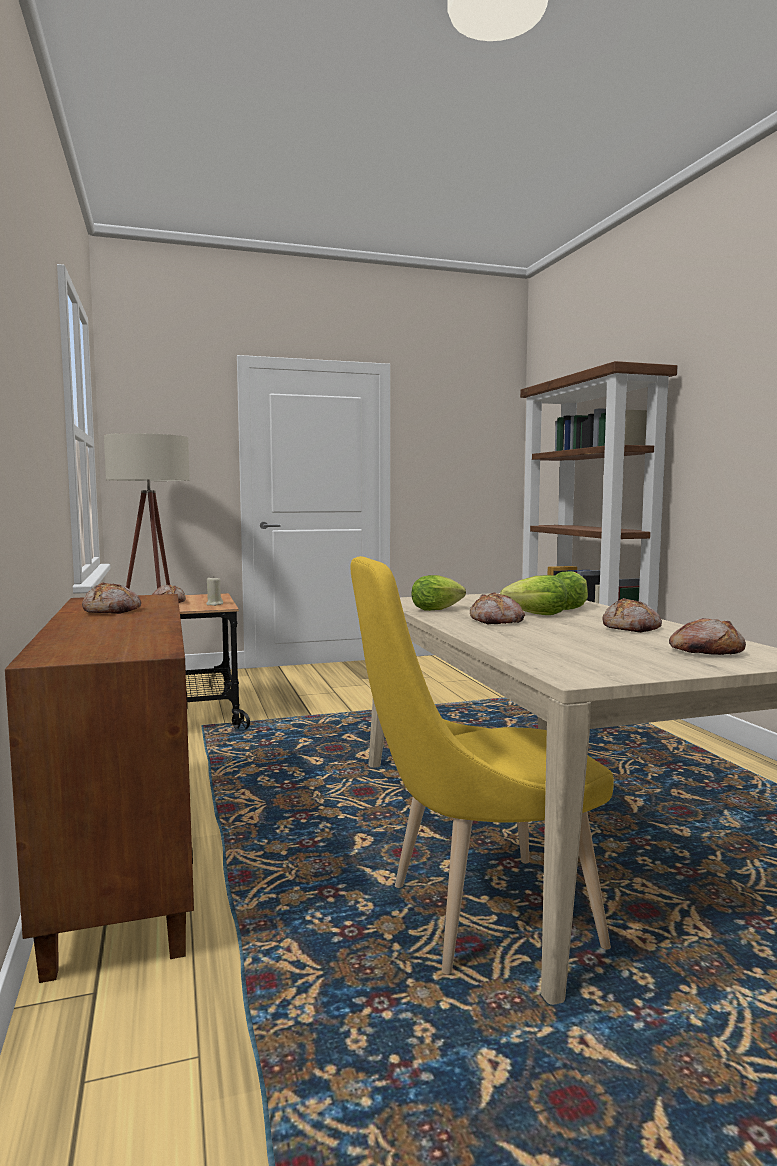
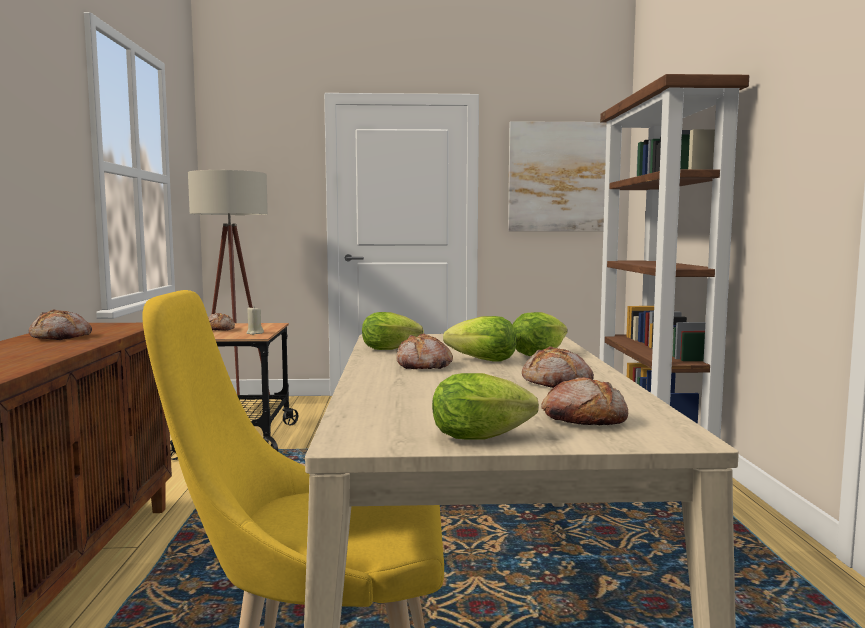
camera: 15 degrees right, 0 degrees up
(466, 446) = (561, 177): none -> picture
(664, 668) = (485, 437): none -> lettuce

